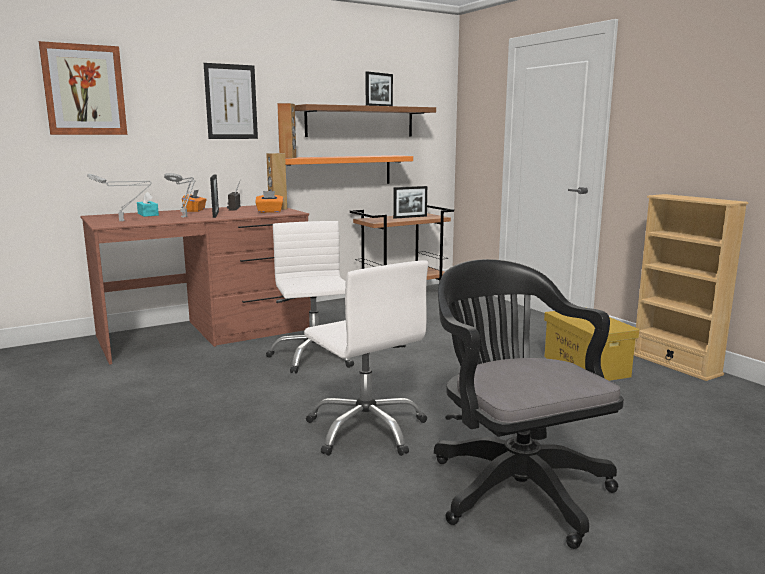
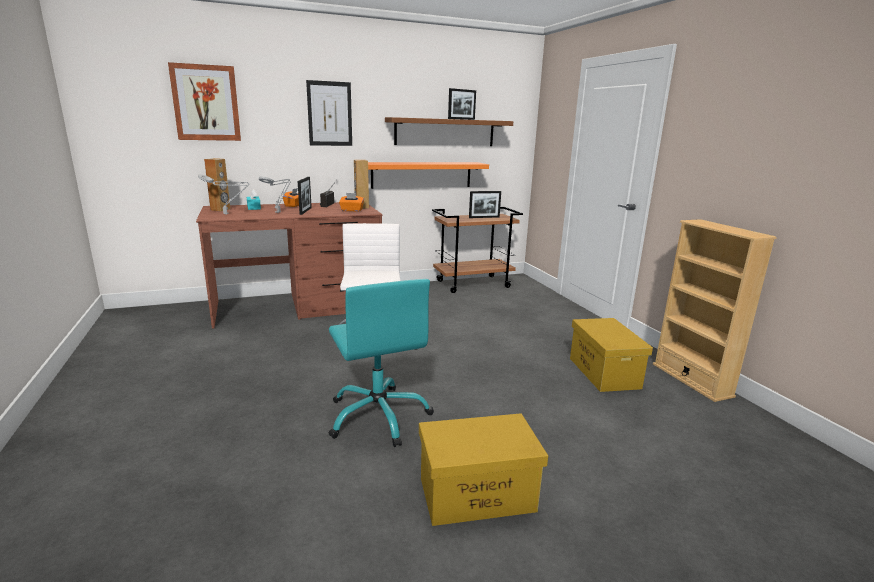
camera: 10 degrees right, 5 degrees up
(288, 158) = (376, 163): brown speaker -> brown speaker (220, 209)
(367, 429) = (379, 416): white office chair -> turquoise office chair
(514, 485) = (477, 494): black office chair -> yellow storage box

